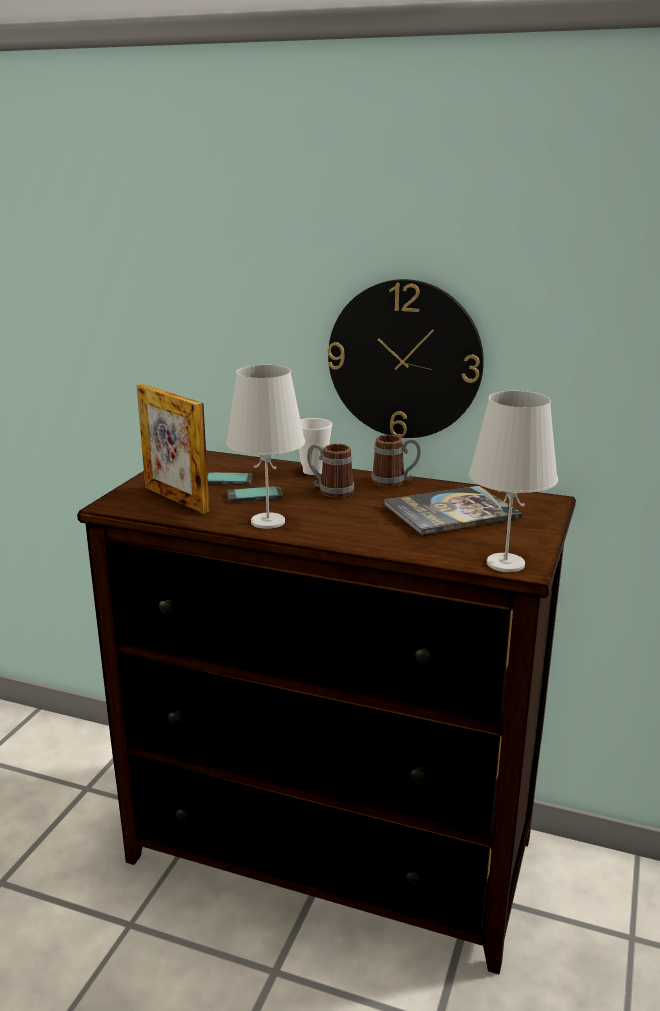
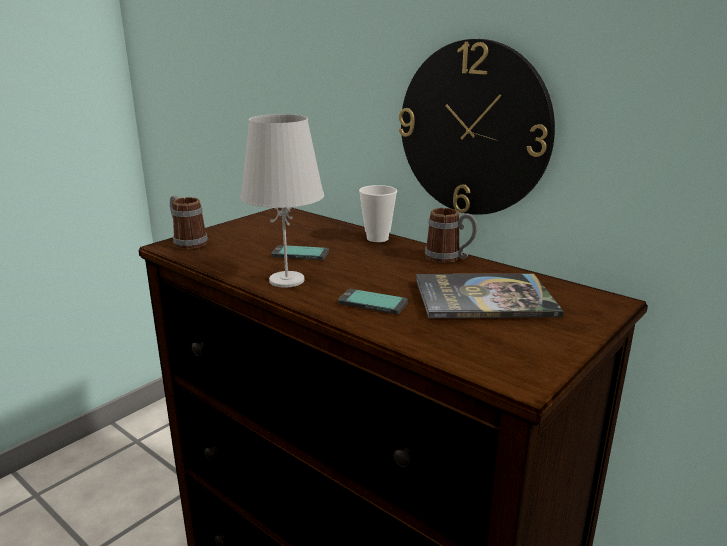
camera: 20 degrees right, 0 degrees up
(176, 499) = (228, 247): picture frame -> none
(225, 480) = (289, 236): phone -> phone (372, 303)
(330, 490) = (376, 258): mug -> mug (187, 242)
(506, 563) = (504, 370): white table lamp -> none

